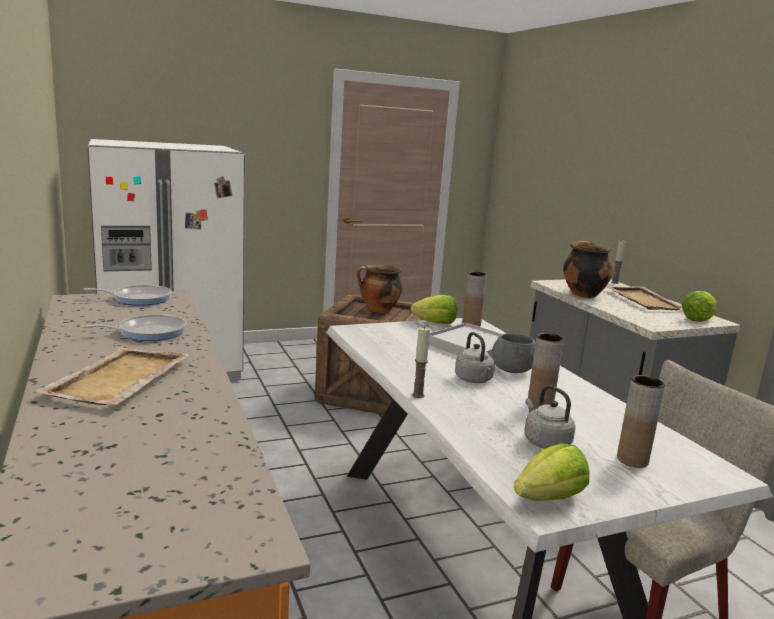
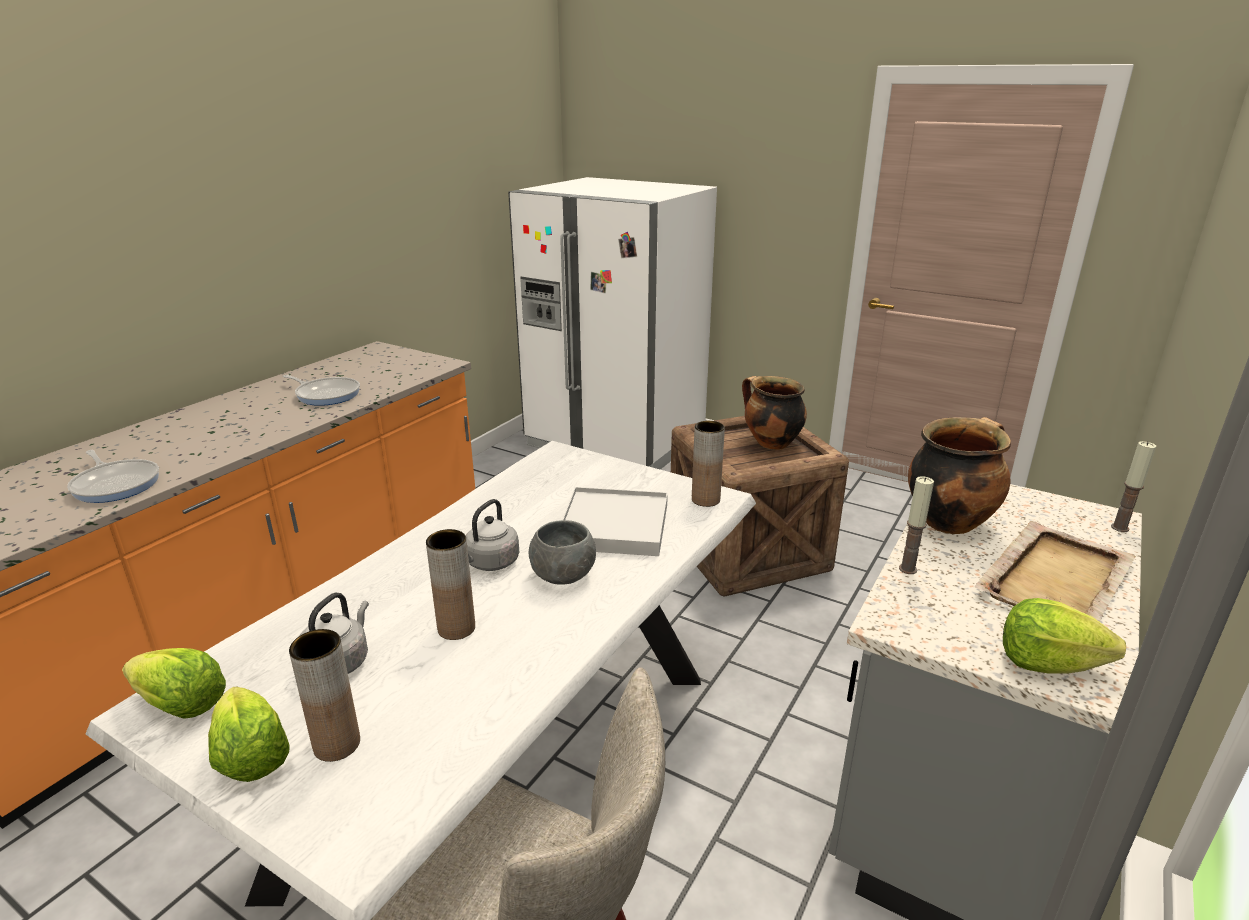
camera: 55 degrees right, 10 degrees up
(118, 380) = (203, 428): beige tray -> none
(139, 299) = (411, 360): frying pan -> frying pan (116, 484)
(418, 395) = (398, 548): candle -> candle (907, 569)
(435, 323) = (666, 480): lettuce -> lettuce (251, 756)

